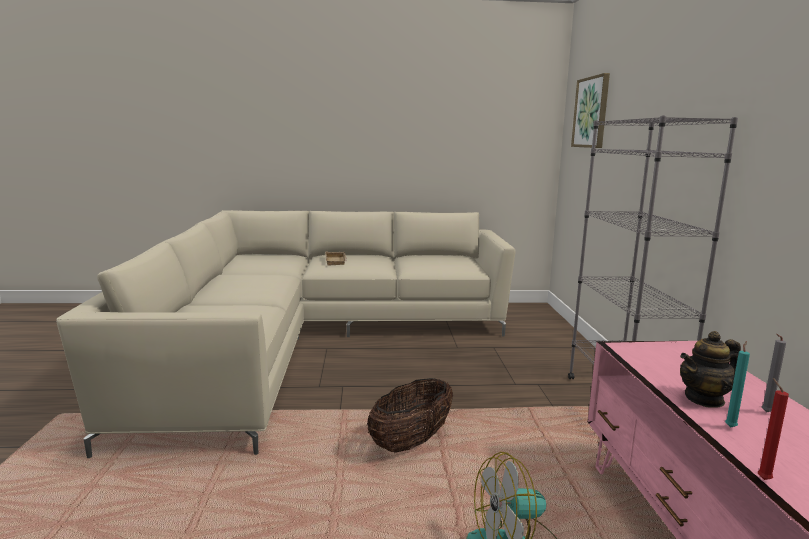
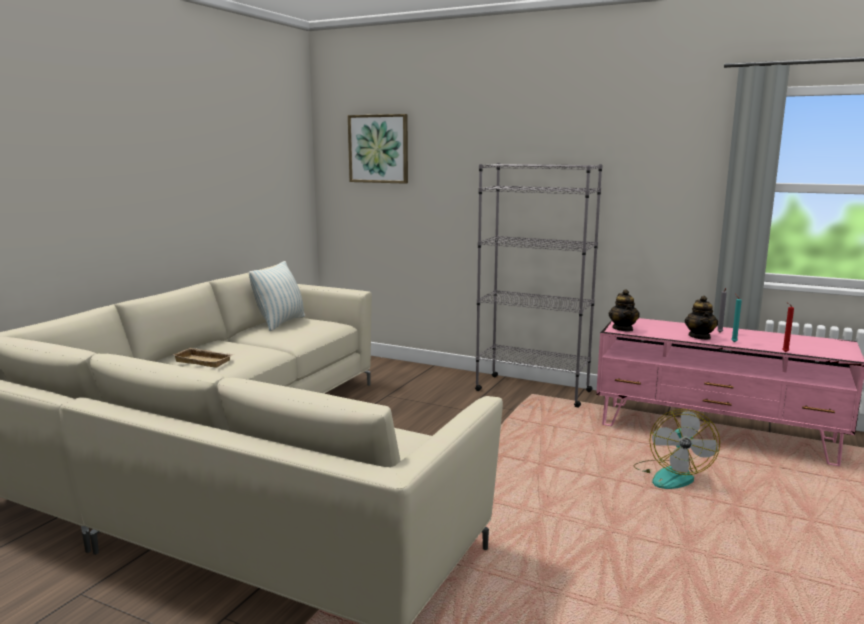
camera: 60 degrees left, 0 degrees up
(411, 442) = (522, 473): basket -> none
(444, 257) = (280, 323): none -> pillow
(638, 350) = (623, 329): none -> teapot

